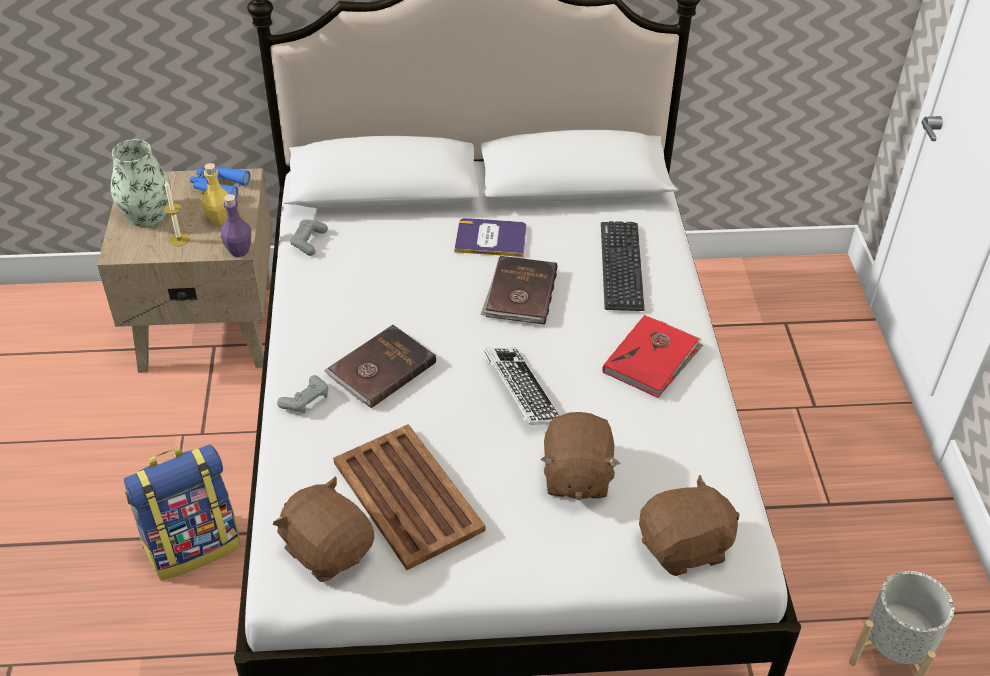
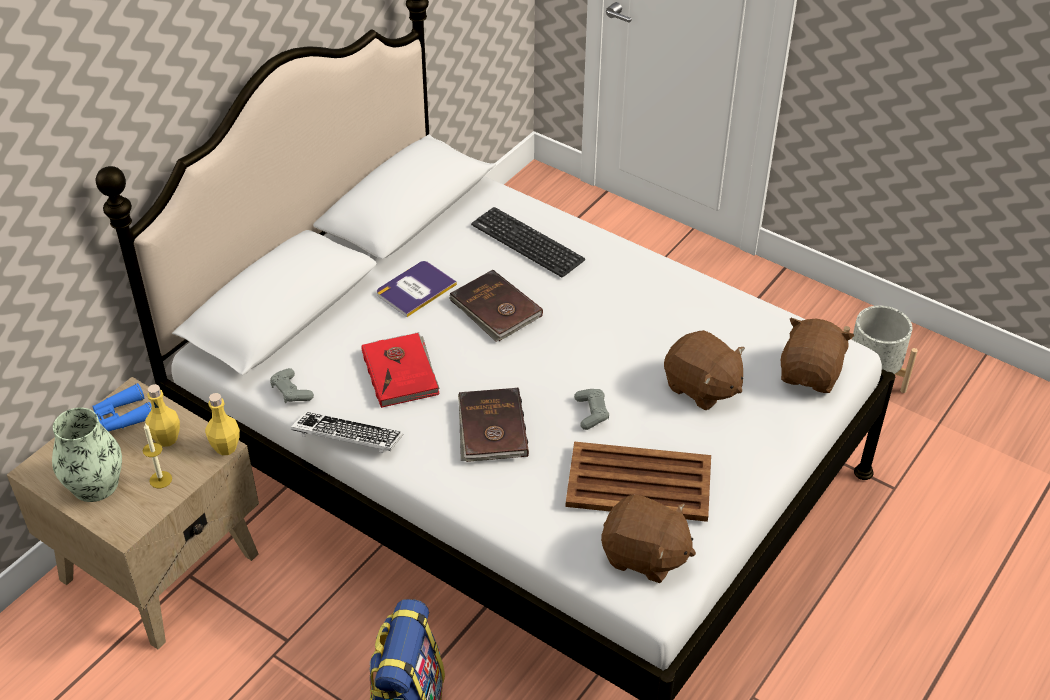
camera: 50 degrees left, 0 degrees up
(239, 251) = (226, 447): purple bottle -> yellow bottle
(305, 400) = (478, 490): grey game controller -> grey game controller (591, 413)
(328, 549) = (644, 556): brown plush toy -> brown plush toy turned 150 degrees counterclockwise
(521, 391) = (596, 367): keyboard -> keyboard (347, 437)
(652, 359) = (635, 285): red book -> red book (401, 372)

